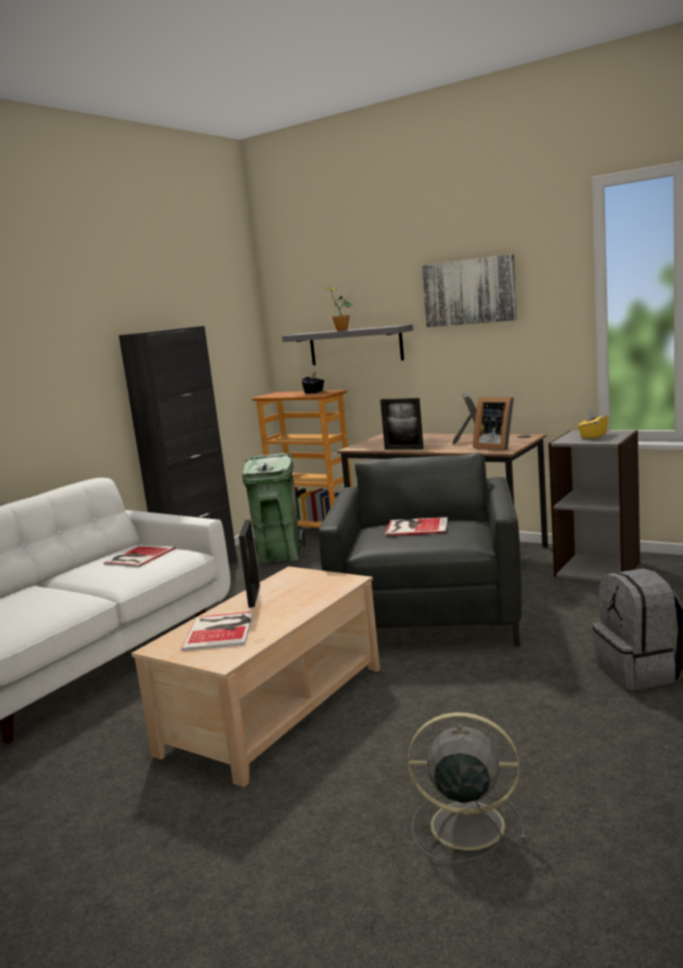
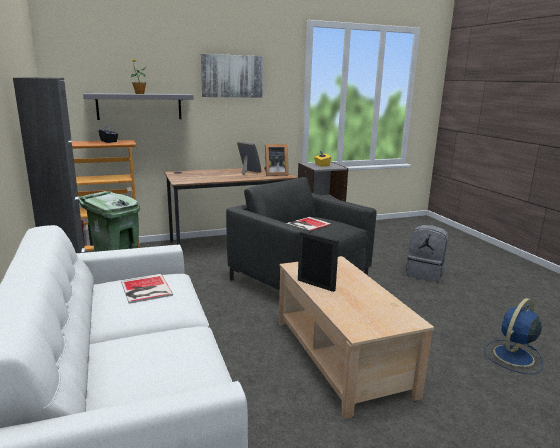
camera: 55 degrees left, 5 degrees up
(221, 630) = (360, 308): book -> none
(403, 449) = (220, 179): picture frame -> none
(463, 825) = (512, 356): grey fan -> blue fan

